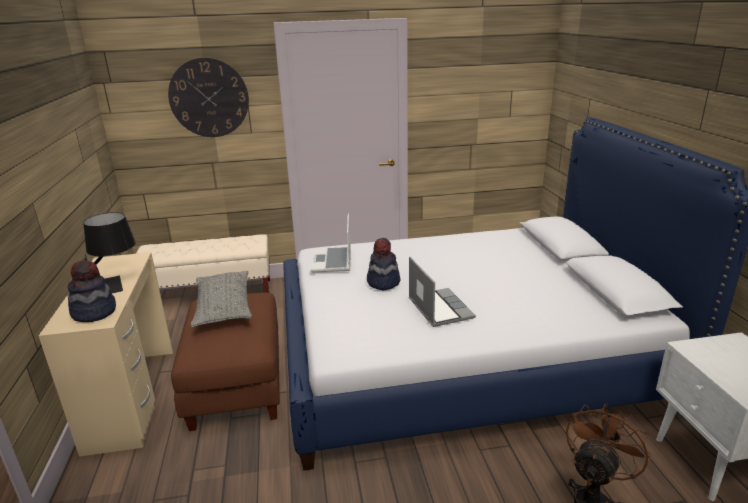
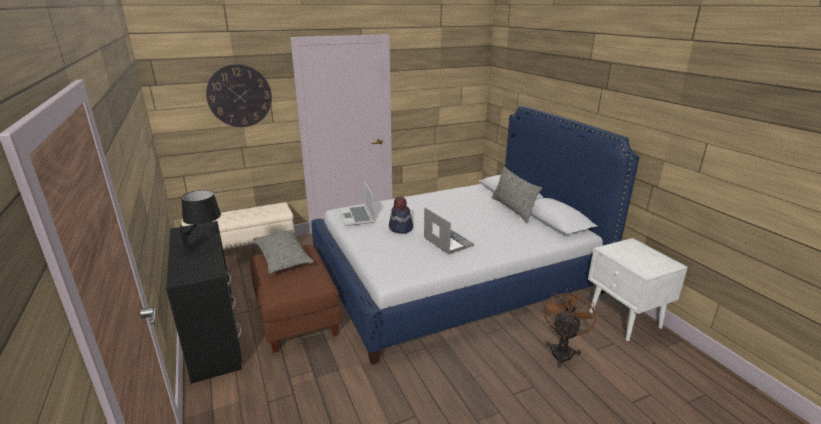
camera: 15 degrees left, 0 degrees up
(94, 312) = (201, 267): hat -> none
(131, 397) = (213, 336): beige desk -> black desk
(556, 268) = (512, 209): none -> grey pillow

